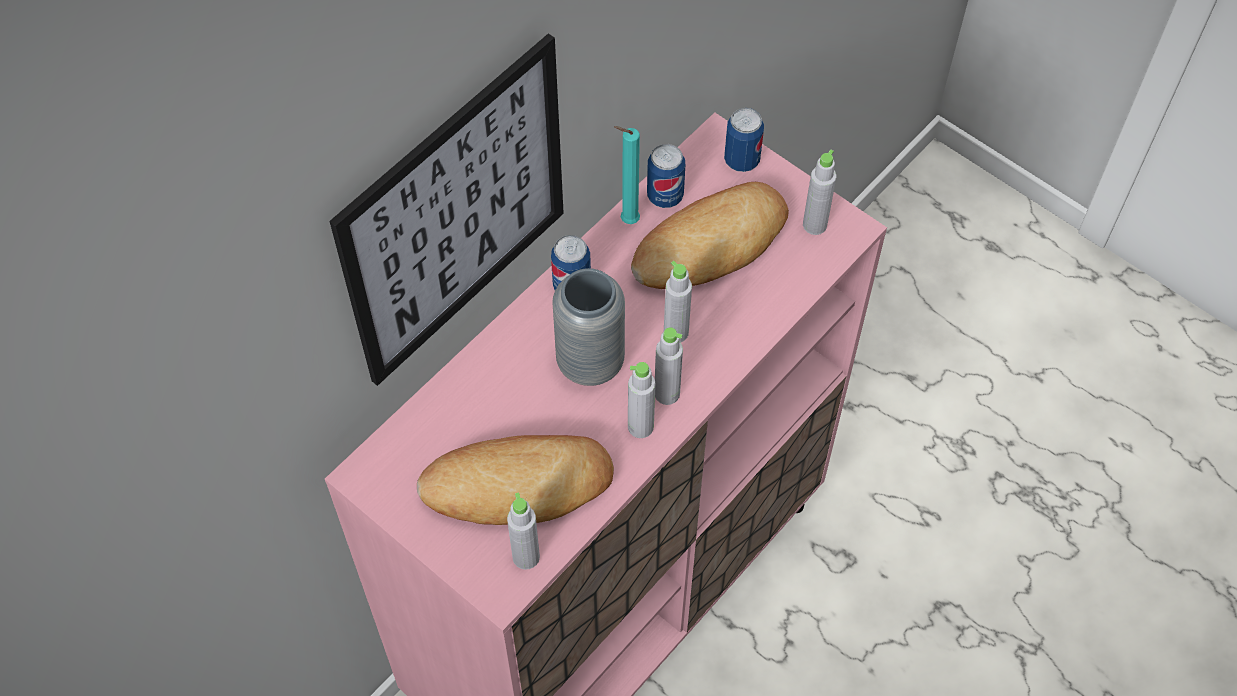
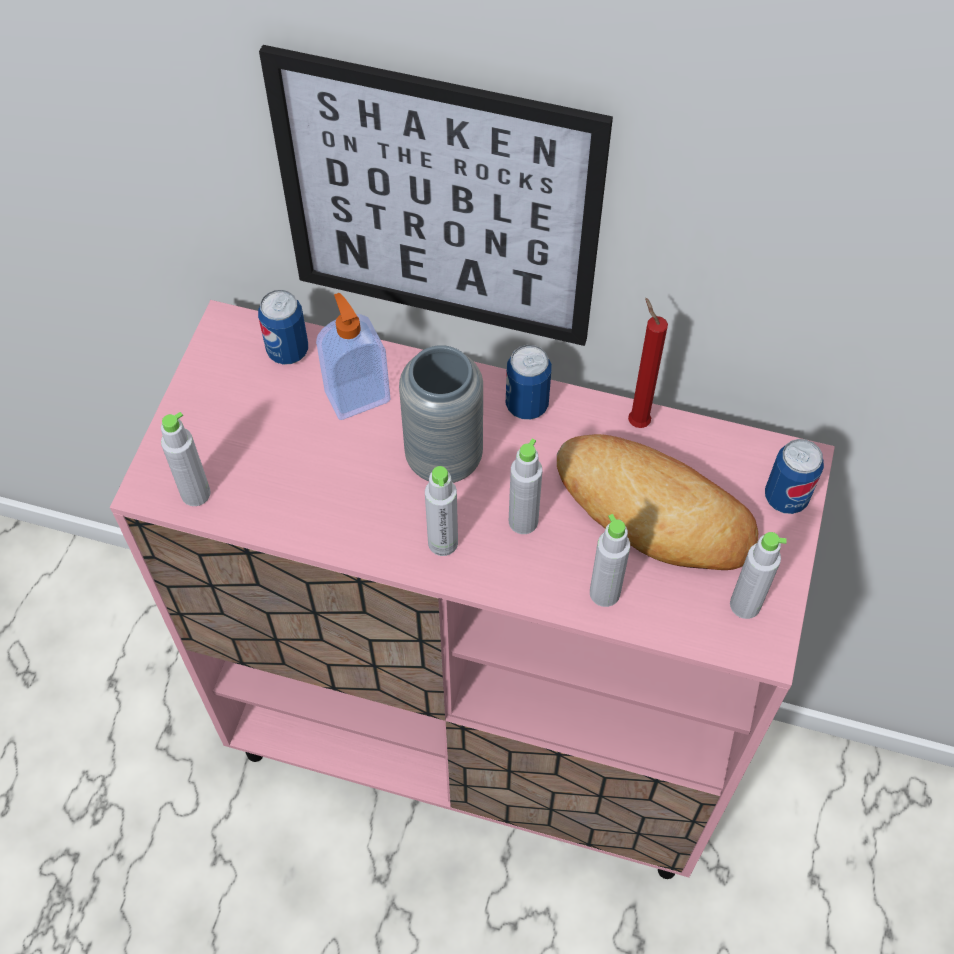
camera: 65 degrees right, 0 degrees up
(494, 401) = (356, 395): none -> soap dispenser
(518, 484) = (273, 454): bread -> none
(626, 221) = (636, 421): turquoise candle -> red candle
(640, 427) = (390, 534): grey bottle -> grey bottle (604, 593)
(665, 196) = (690, 443): can -> can (288, 351)

